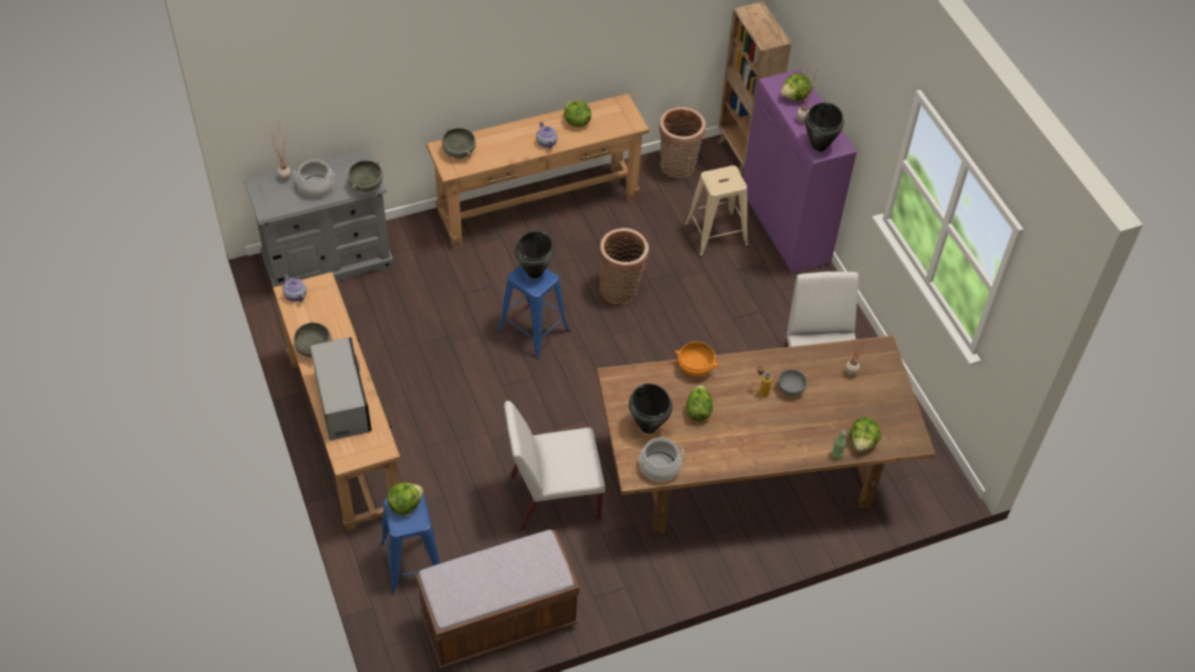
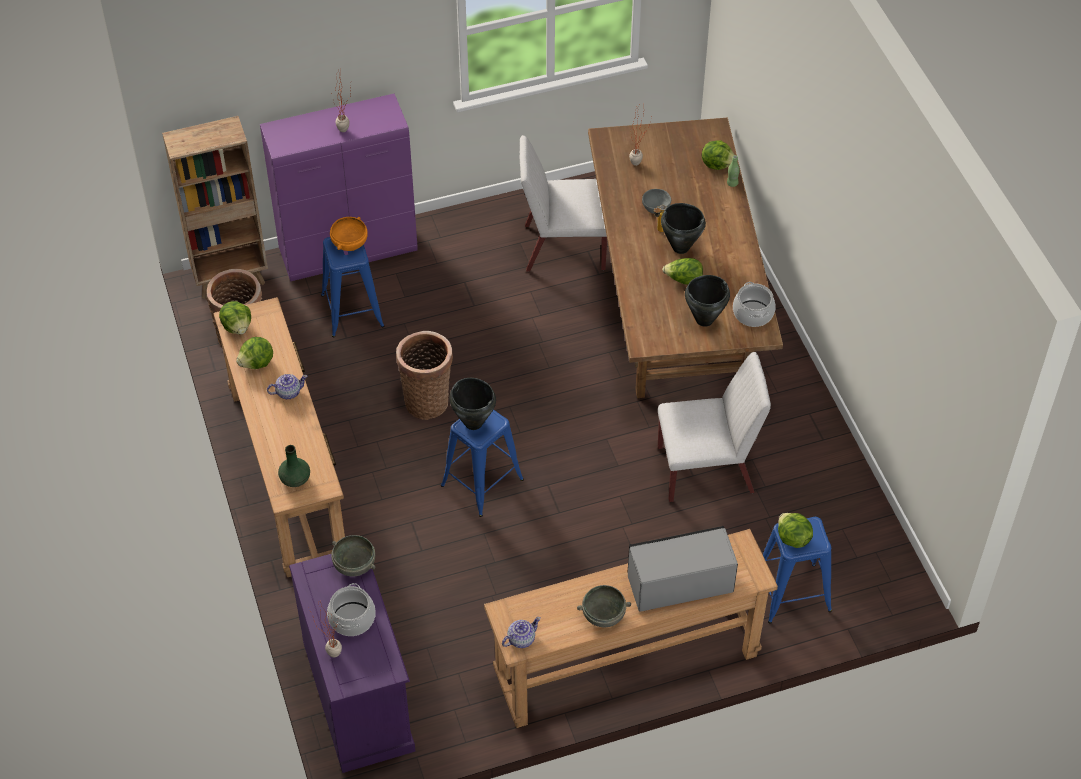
camera: 85 degrees left, 0 degrees up
(328, 262) = (358, 695): grey dresser -> purple dresser
(458, 152) = (295, 479): grey bowl -> green vase
(499, 622) = (856, 518): brown bench -> none
(553, 497) = (707, 469): white chair -> white chair turned 90 degrees counterclockwise
(695, 367) = (629, 278): orange bowl -> orange bowl (349, 243)
(716, 235) = (352, 310): beige stool -> blue stool
(795, 97) = (305, 132): lettuce -> lettuce (237, 327)
(819, 146) = (383, 120): black cooking pot -> black cooking pot (680, 247)

